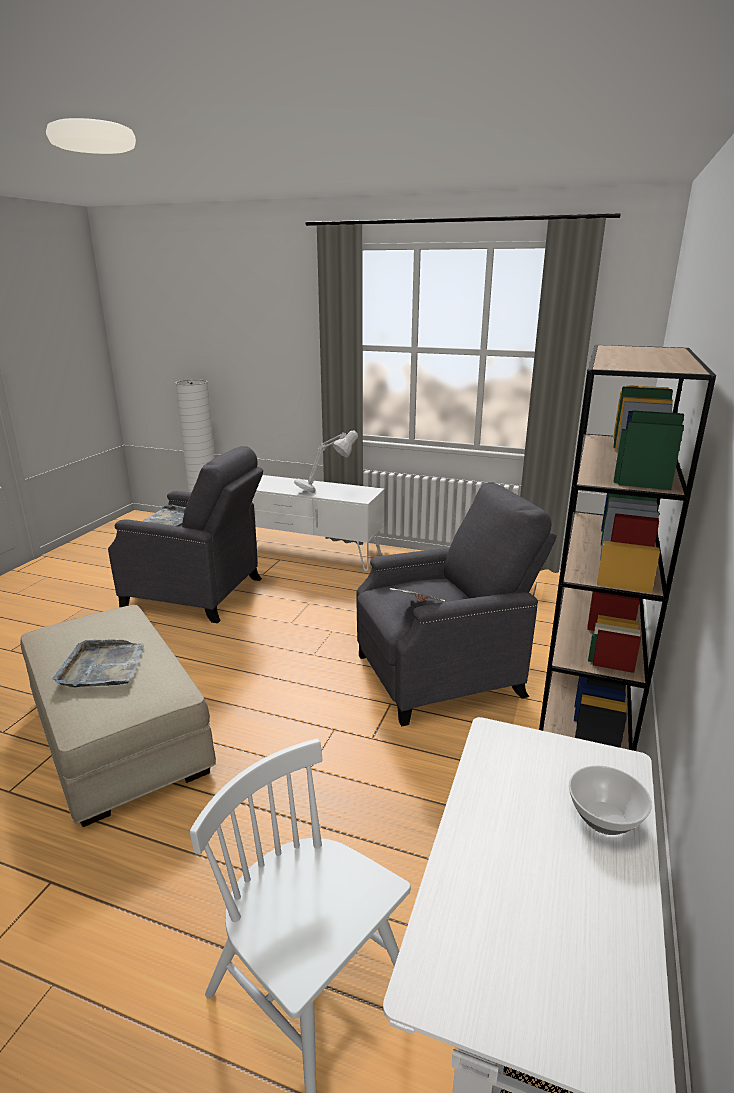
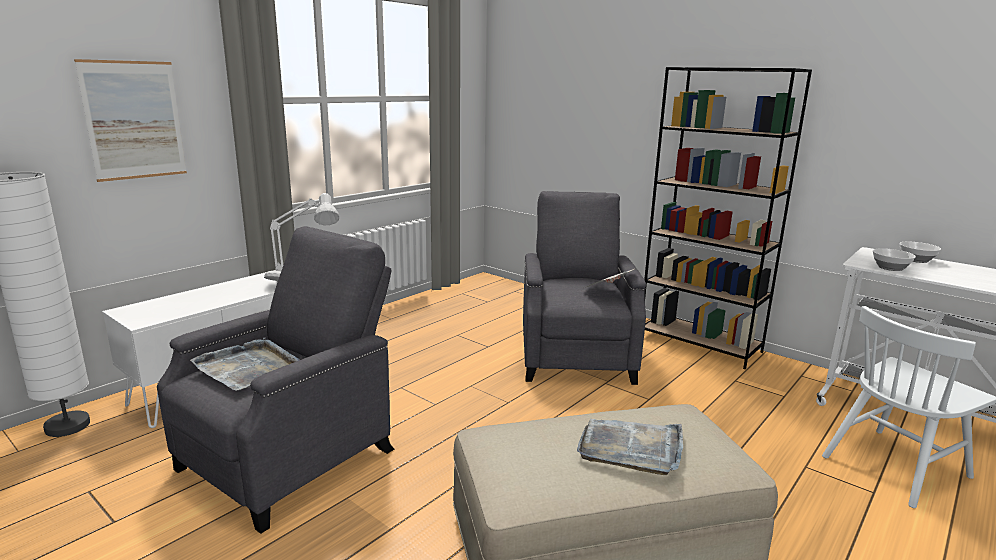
camera: 70 degrees left, 5 degrees down
(270, 355) = (134, 120): none -> picture
(497, 768) = (890, 268): none -> bowl

